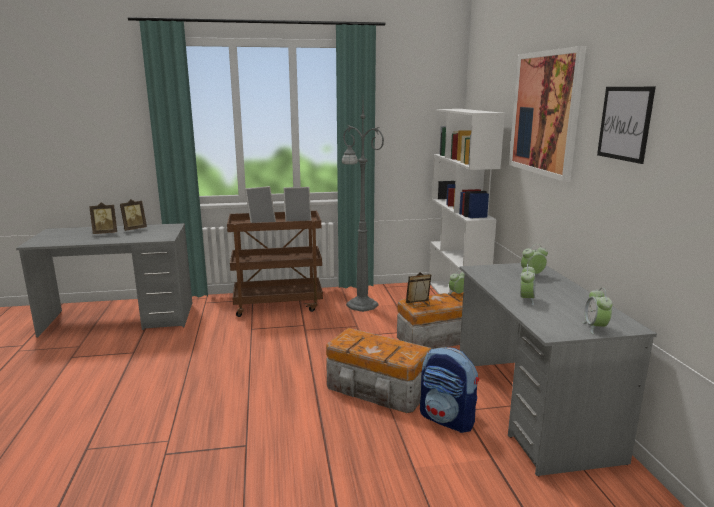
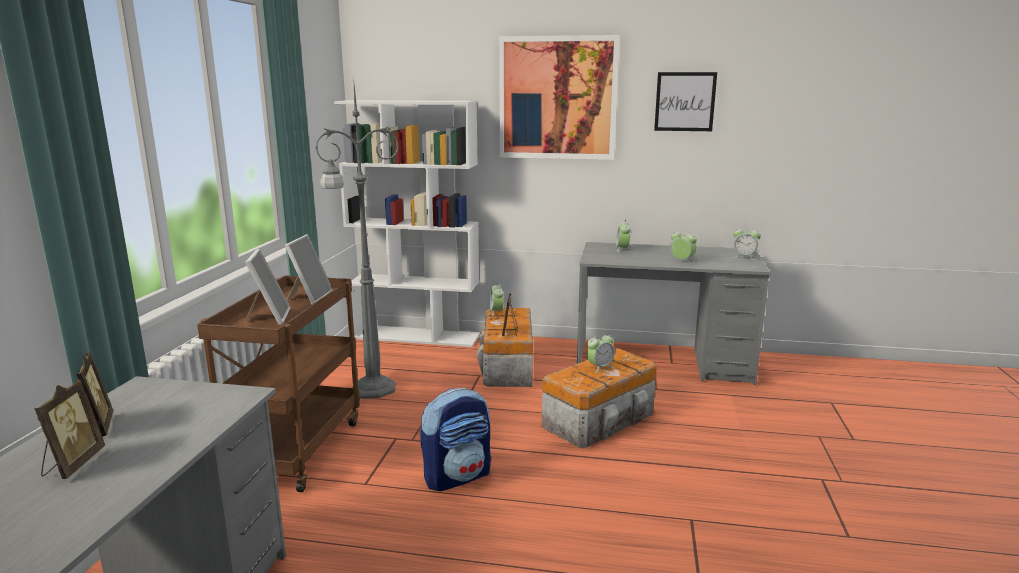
camera: 70 degrees left, 0 degrees up
(378, 344) = (600, 367): none -> alarm clock
(447, 419) = (669, 398): backpack -> backpack (458, 476)

